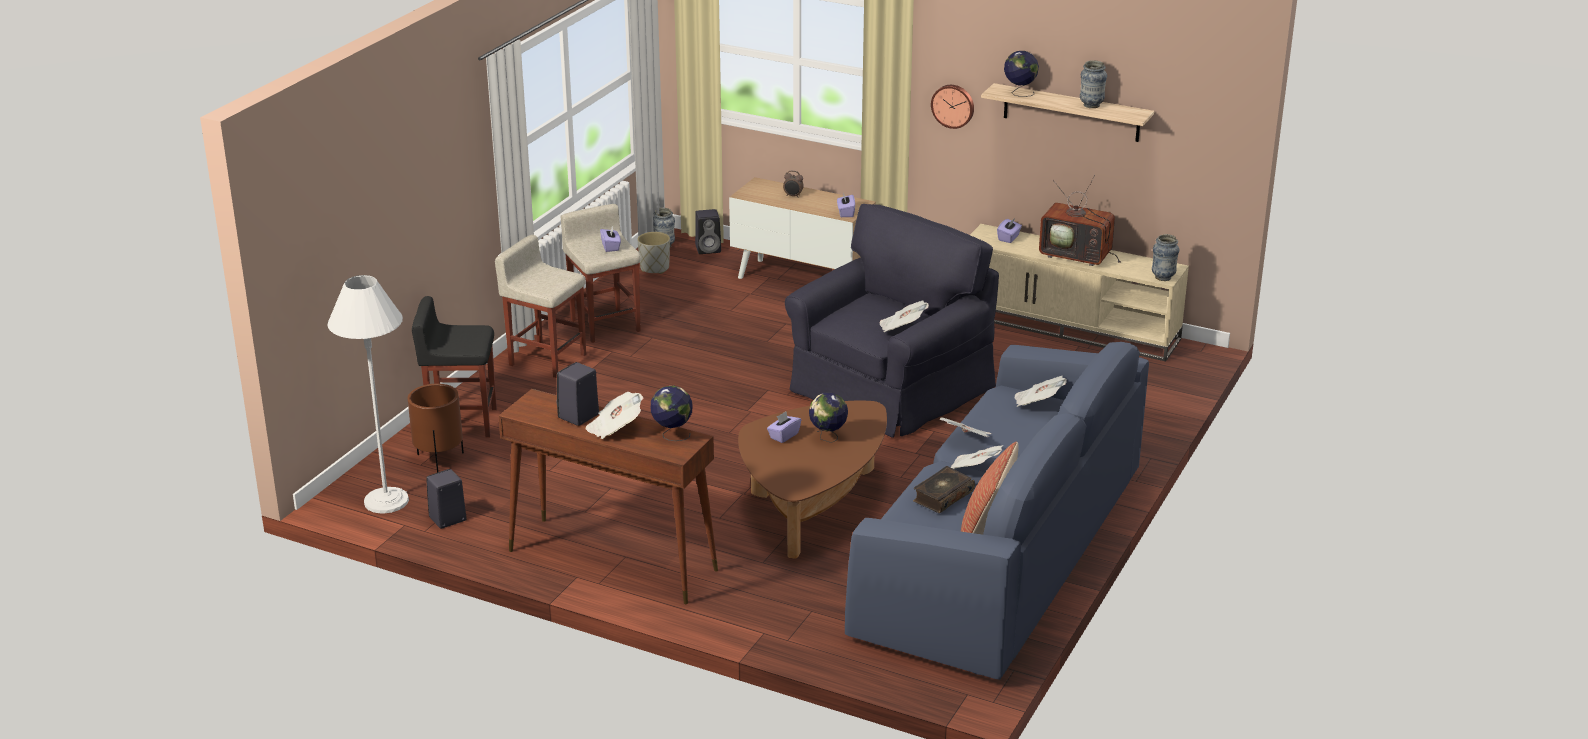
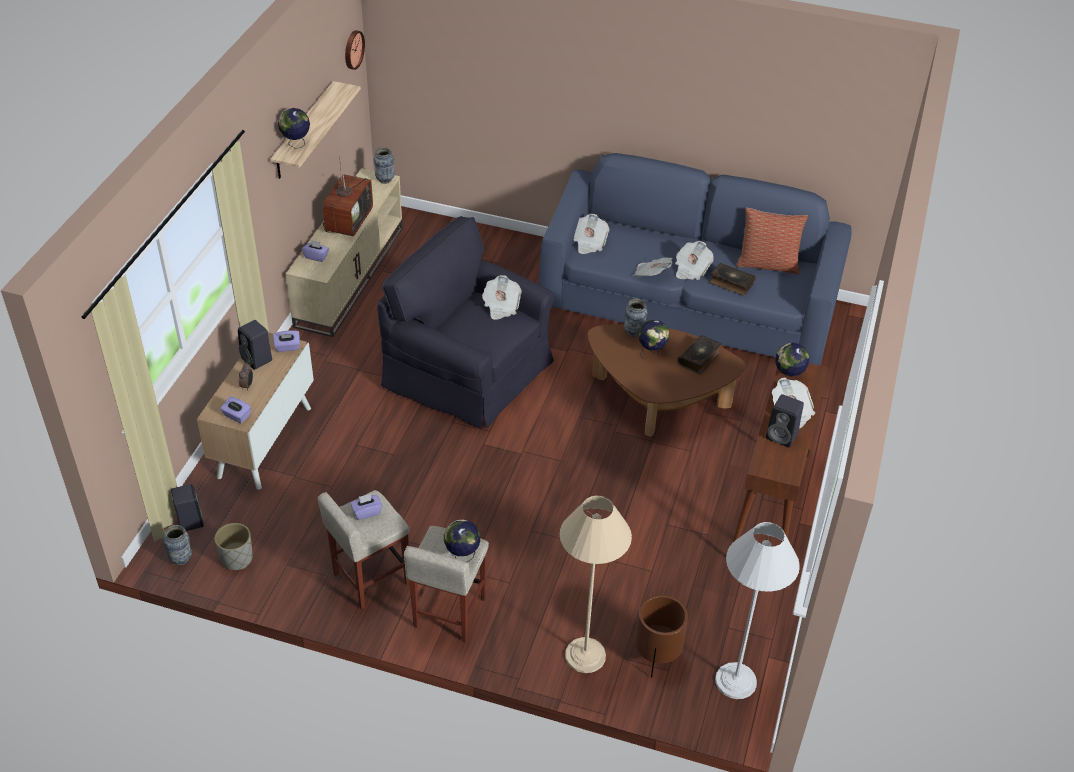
camera: 100 degrees left, 15 degrees up
(446, 519) = (750, 627): black speaker -> black speaker (257, 360)
(462, 422) = (585, 655): black stool -> beige floor lamp
(537, 285) = (462, 556): none -> globe
(784, 436) = (656, 376): purple tissue box -> purple tissue box (237, 416)
(809, 469) = (699, 358): none -> book
(953, 105) = (256, 204): wall clock -> wall clock (352, 49)
(1091, 105) = (324, 109): vase -> vase (633, 332)

